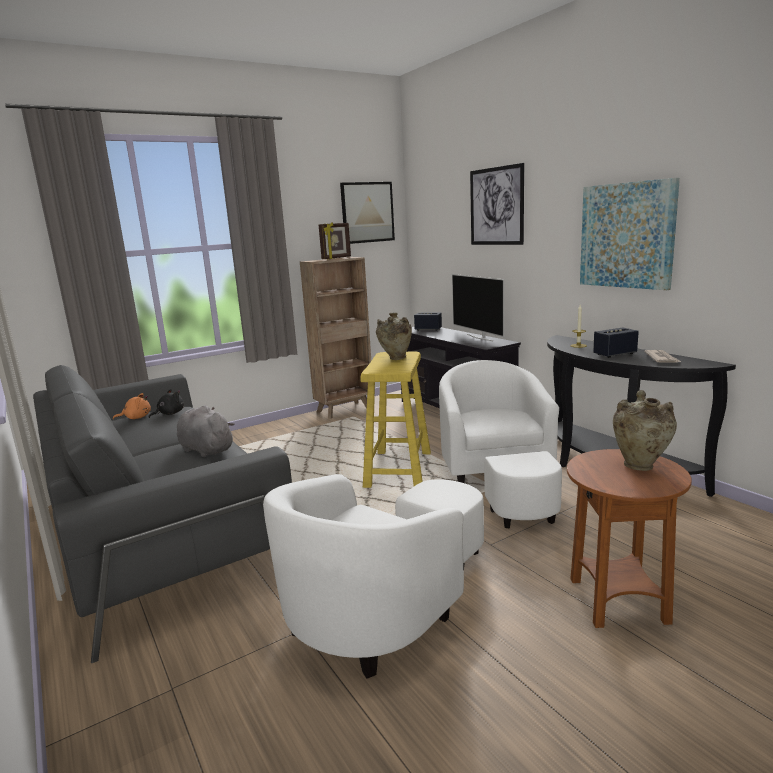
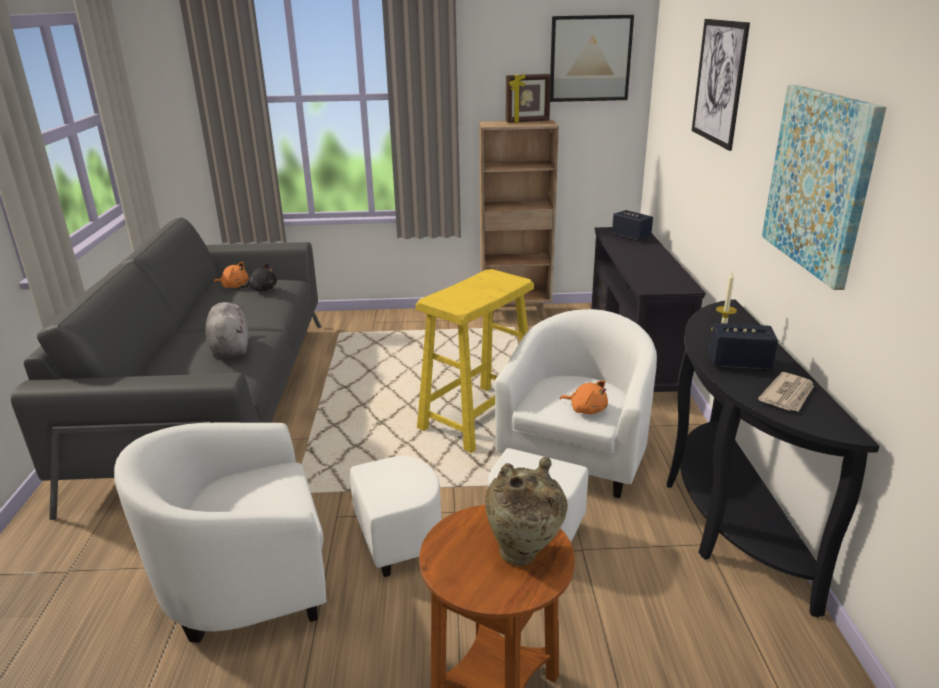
camera: 30 degrees right, 10 degrees up
(395, 359) = (487, 286): beige vase -> none
(480, 337) = (669, 269): television -> none
(510, 422) = (586, 409): none -> orange plush toy

